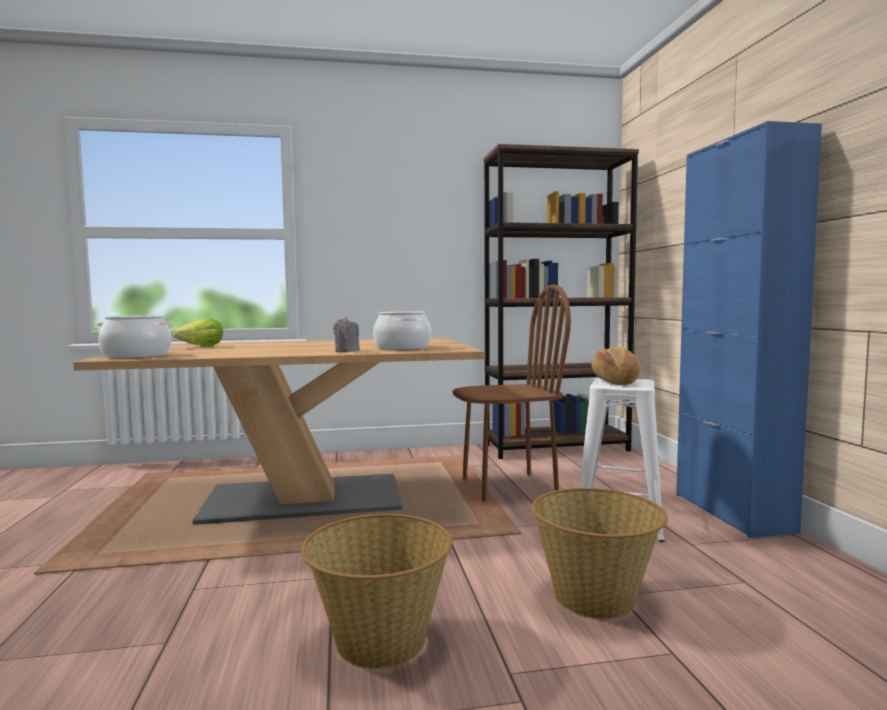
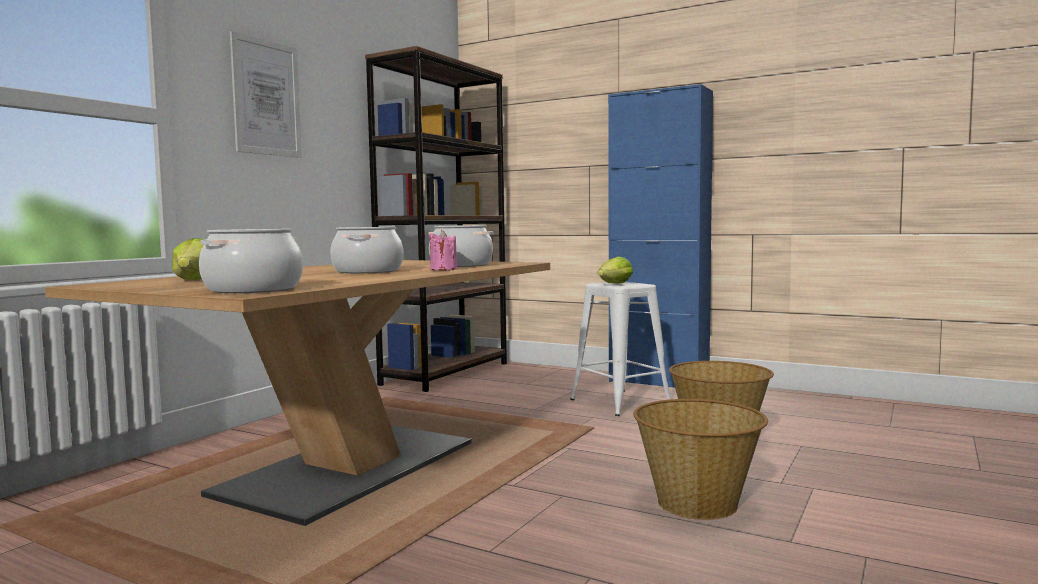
camera: 50 degrees left, 0 degrees up
(309, 347) = (367, 271): none -> cooking pot
(346, 351) = (443, 269): grey candle -> pink candle
(377, 209) = (266, 98): none -> picture
(508, 487) = (498, 407): brown chair -> none
(615, 381) = (615, 284): bread -> lettuce

